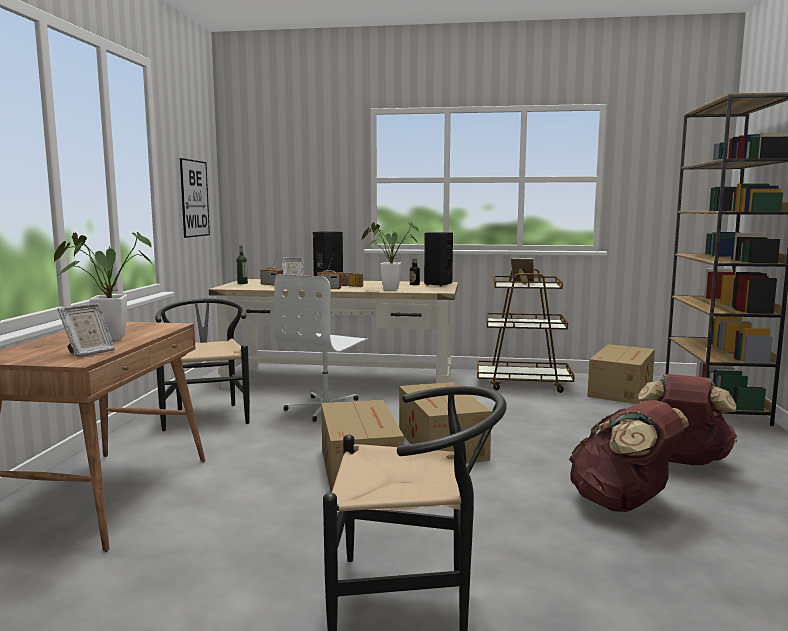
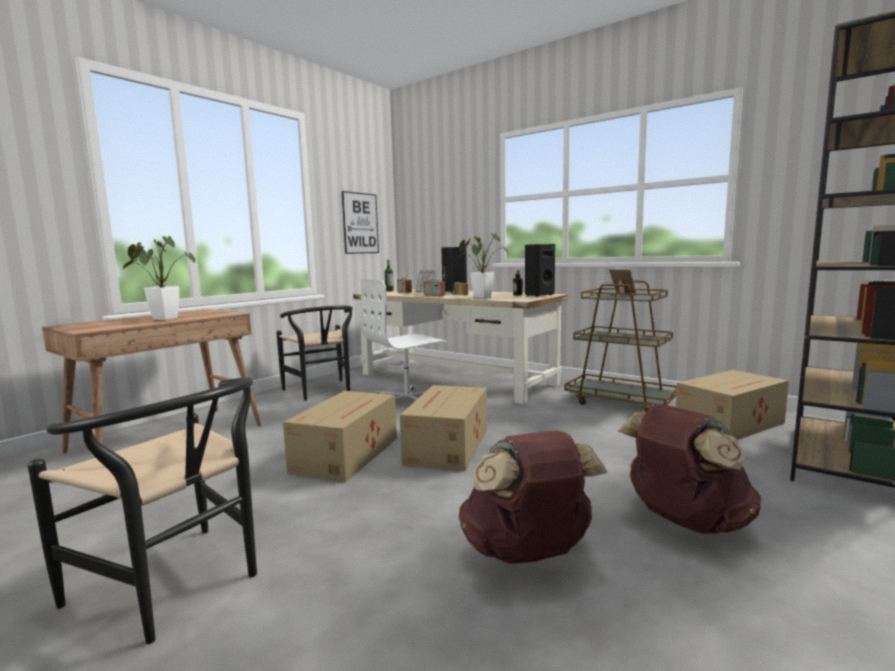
camera: 30 degrees right, 0 degrees up
(88, 353) = (114, 326): picture frame -> none
(206, 414) = (321, 391): black chair -> black chair turned 135 degrees clockwise

